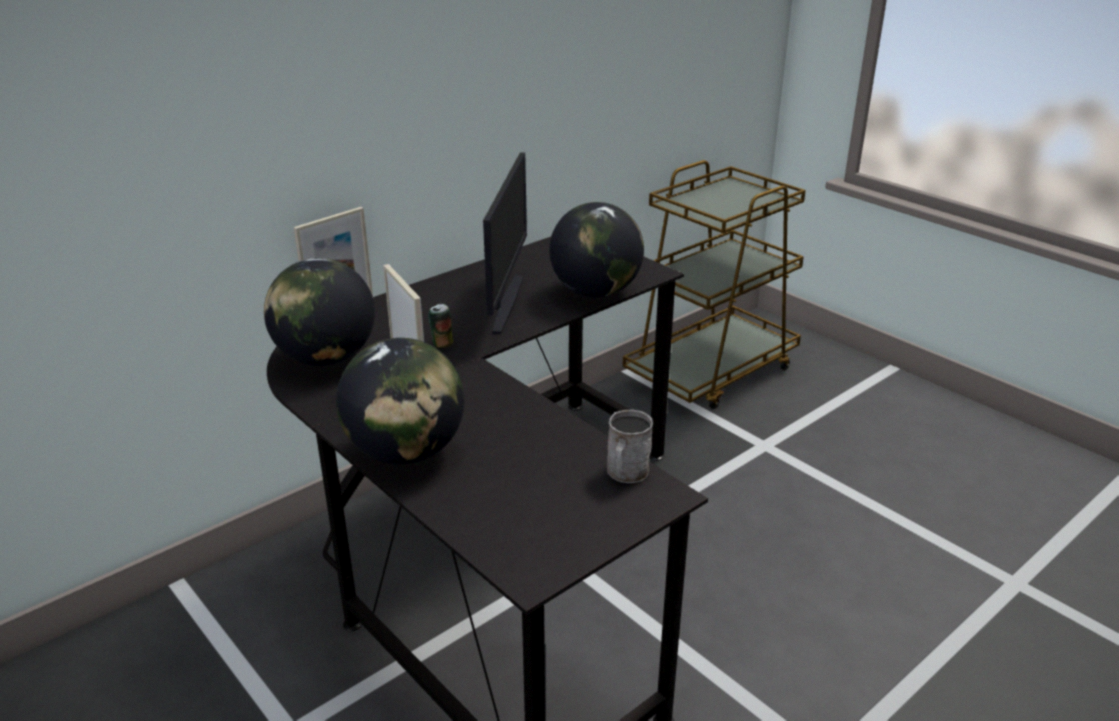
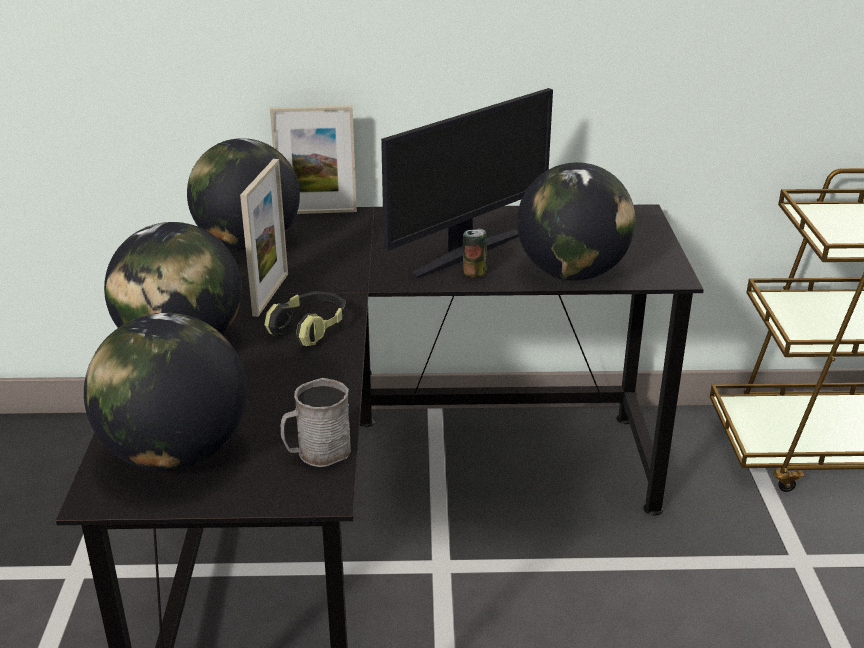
camera: 40 degrees right, 0 degrees up
(442, 343) = (354, 267): can -> can (474, 273)
(482, 398) = (310, 328): none -> headphones
(535, 523) = (176, 454): none -> globe

